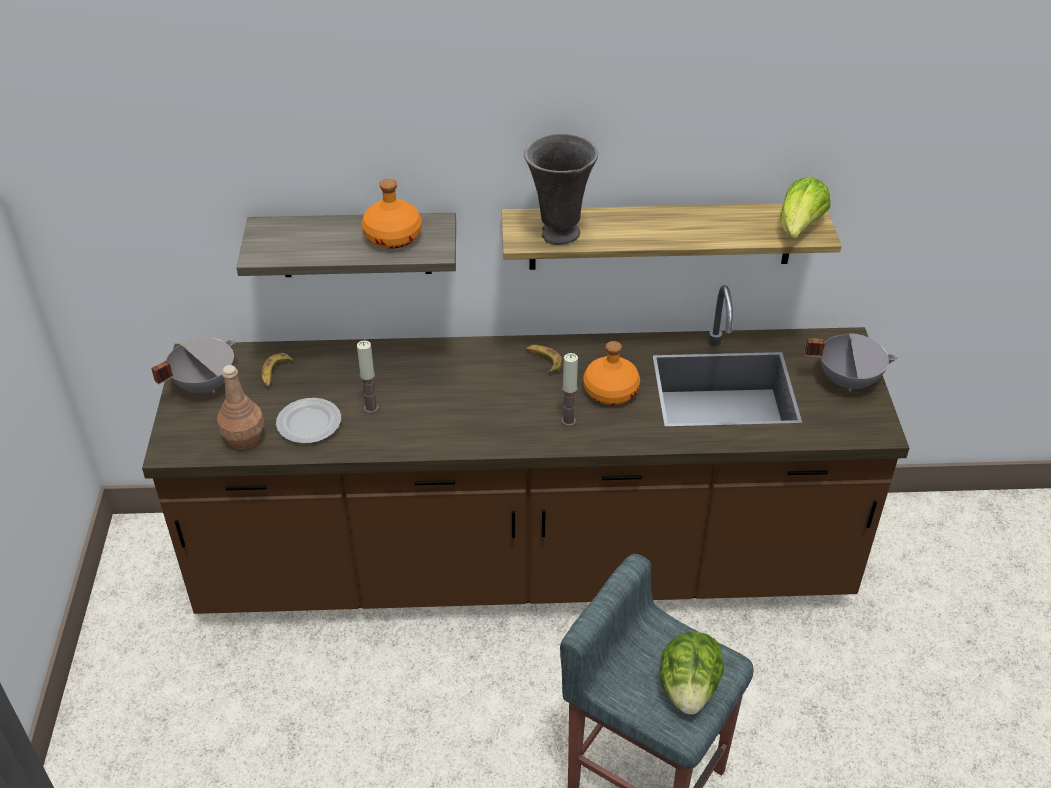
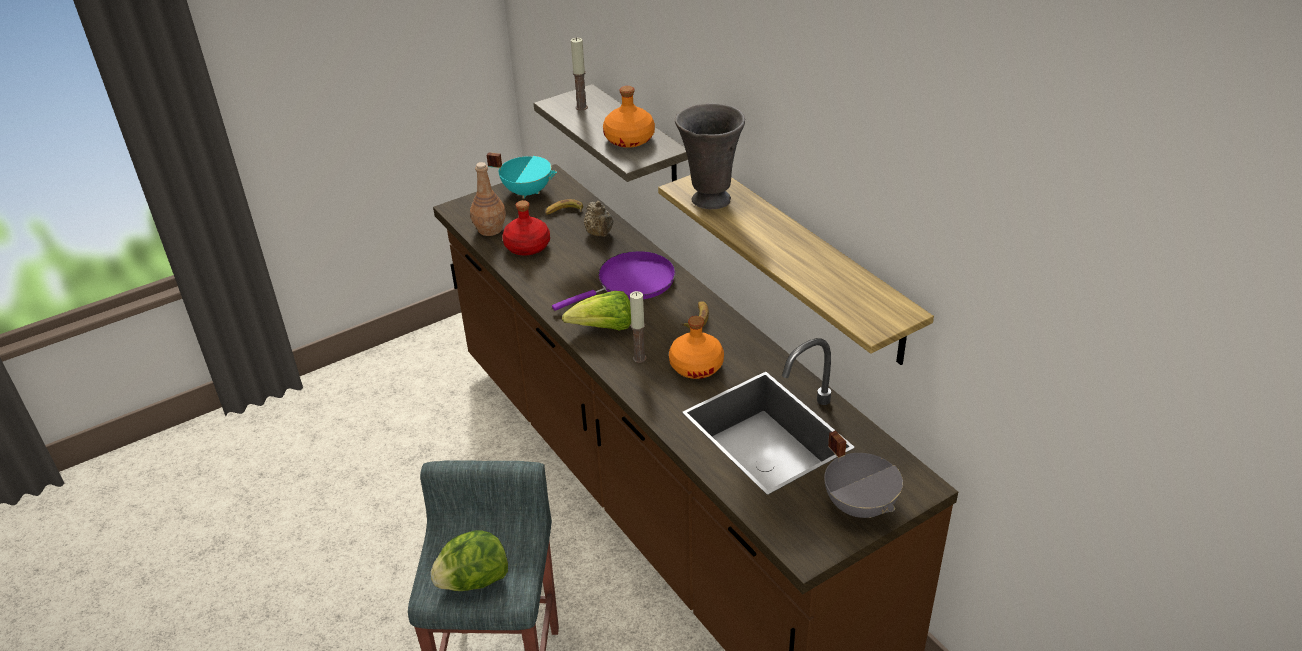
camera: 60 degrees right, 5 degrees down
(204, 384) = (527, 191): grey cooking pot -> turquoise cooking pot
(310, 423) = (528, 246): plate -> red bottle
(344, 365) = (599, 234): none -> beige teapot
(371, 408) = (566, 264): candle -> candle (581, 107)
(449, 378) = (631, 283): none -> purple frying pan
(799, 228) = (868, 313): lettuce -> lettuce (604, 328)

